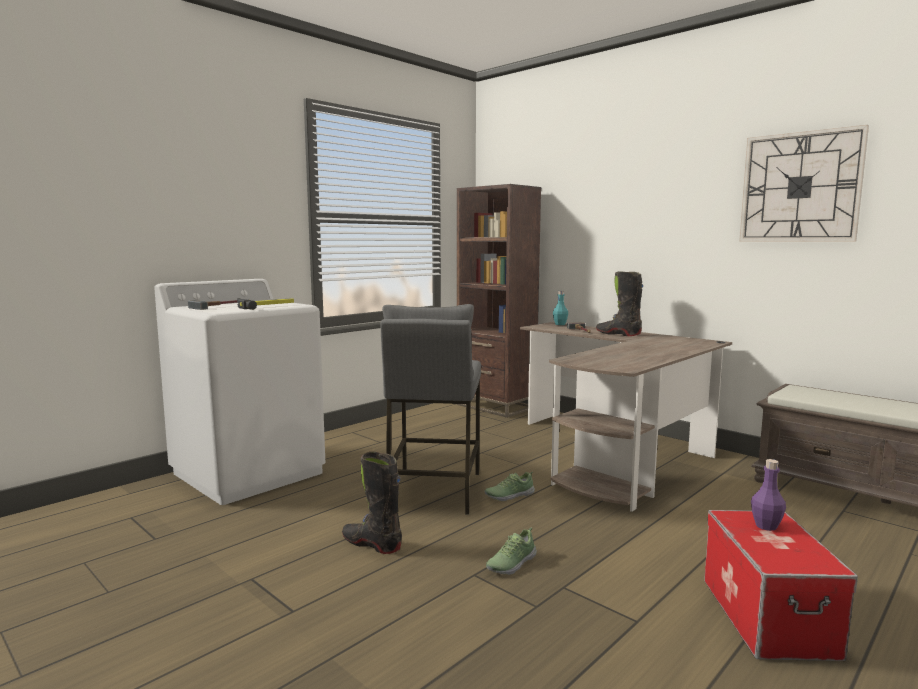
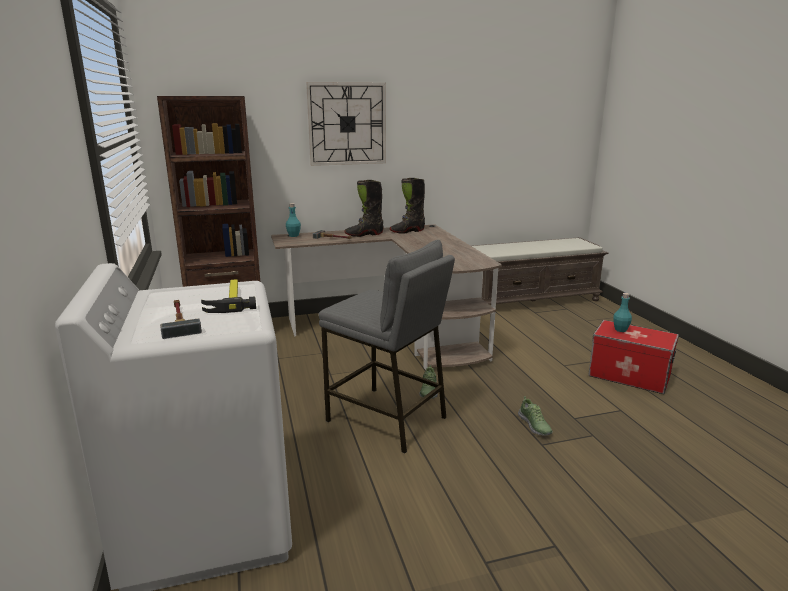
camera: 60 degrees left, 10 degrees up
(372, 544) = (464, 477): black boot -> black boot (407, 231)
(766, 526) = (620, 330): purple bottle -> turquoise bottle
(800, 187) = (469, 110): wall clock -> wall clock (347, 124)

